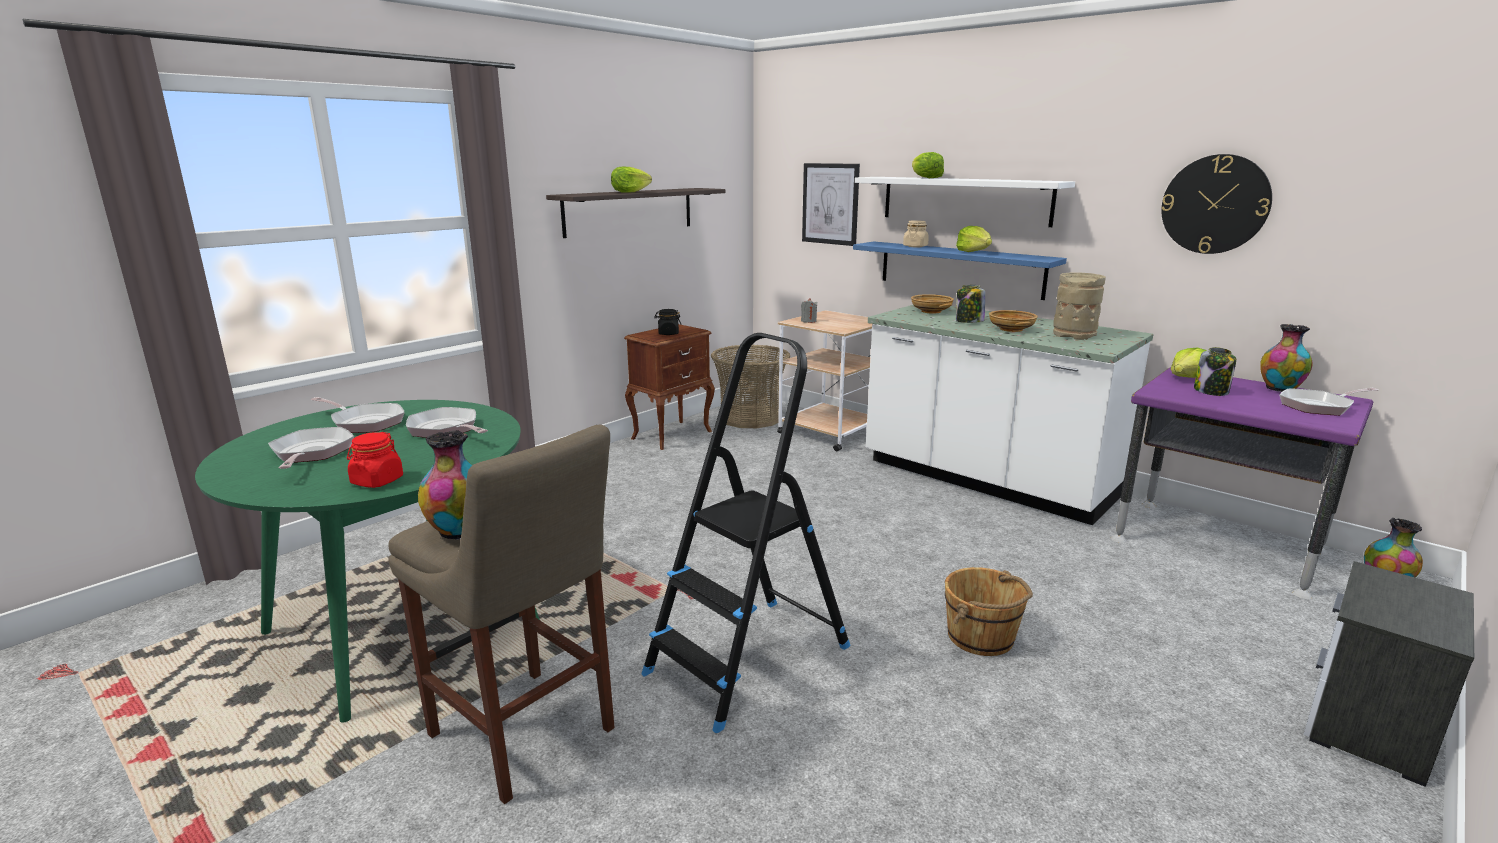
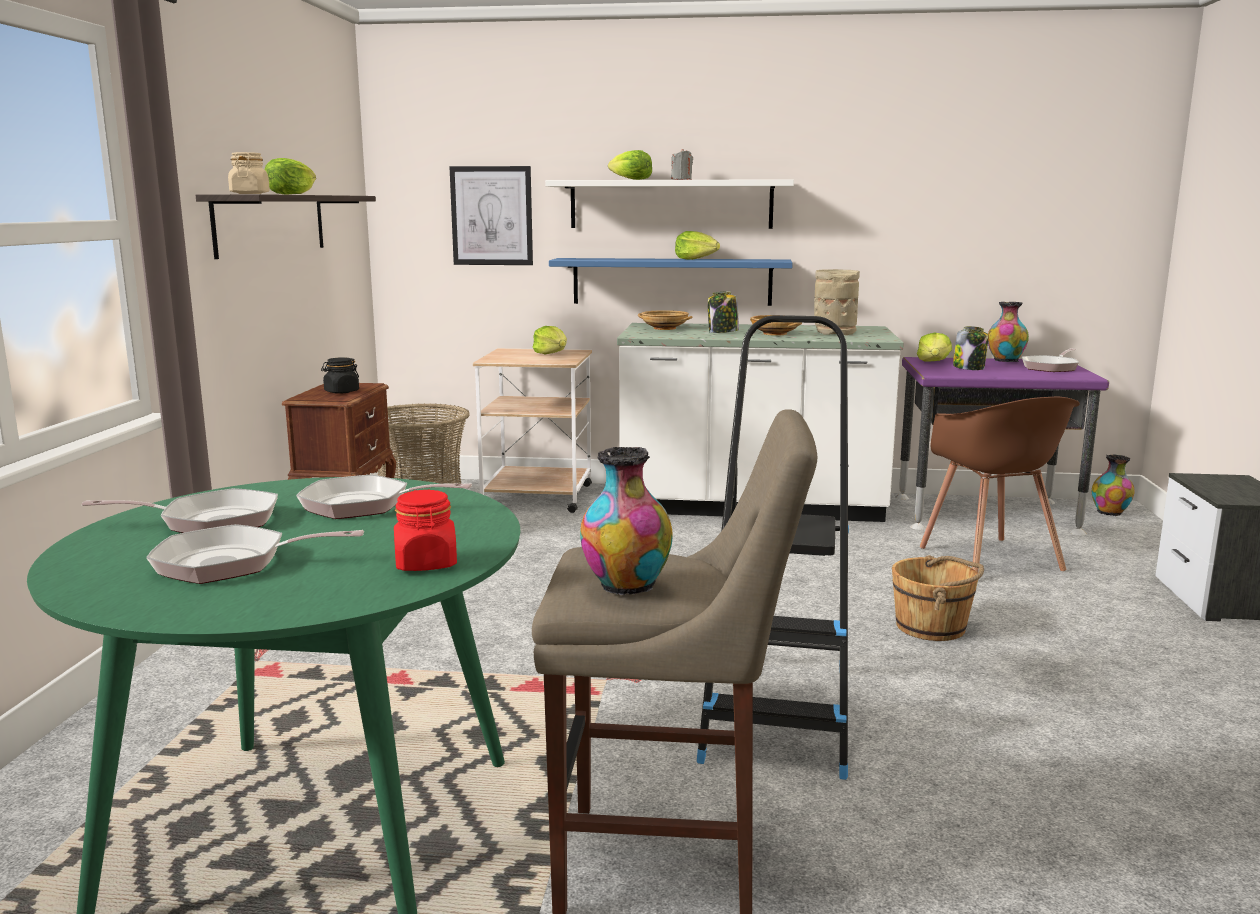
camera: 35 degrees left, 5 degrees down
(311, 453) = (231, 563): frying pan -> frying pan turned 45 degrees counterclockwise
(808, 321) = (507, 358): grey candle -> grey candle (681, 179)
(850, 321) = (551, 354): none -> lettuce
(915, 246) = (621, 259): beige jar -> beige jar (250, 194)
(1145, 593) = (990, 560): none -> brown chair
(1215, 204) = (924, 198): wall clock -> none

